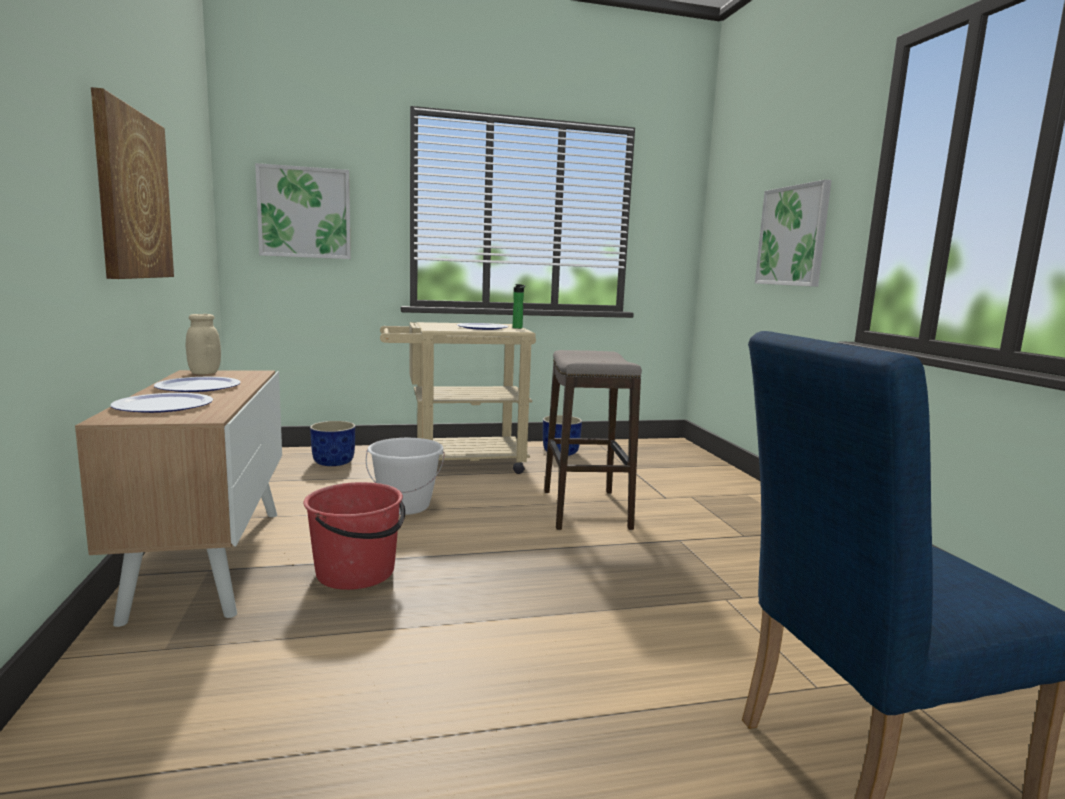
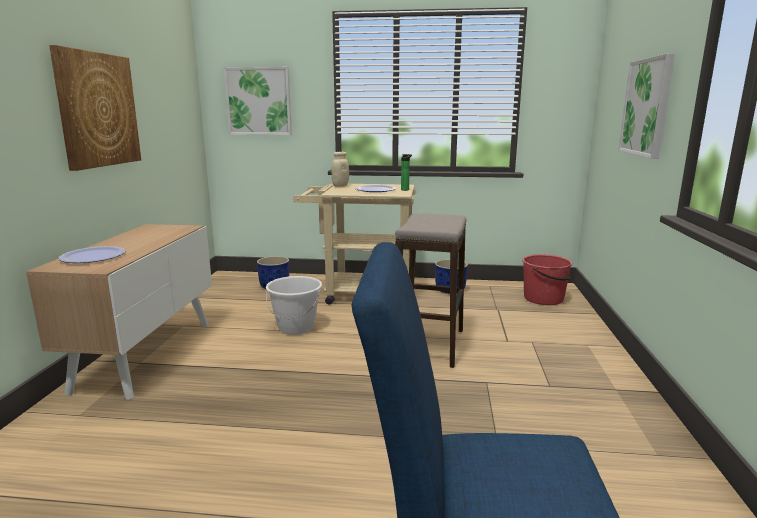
camera: 20 degrees right, 5 degrees up
(198, 387) = (135, 240): plate -> none
(204, 373) = (156, 227): beige jar -> beige jar (340, 186)
(356, 572) = (225, 377): red bucket -> red bucket (544, 299)

